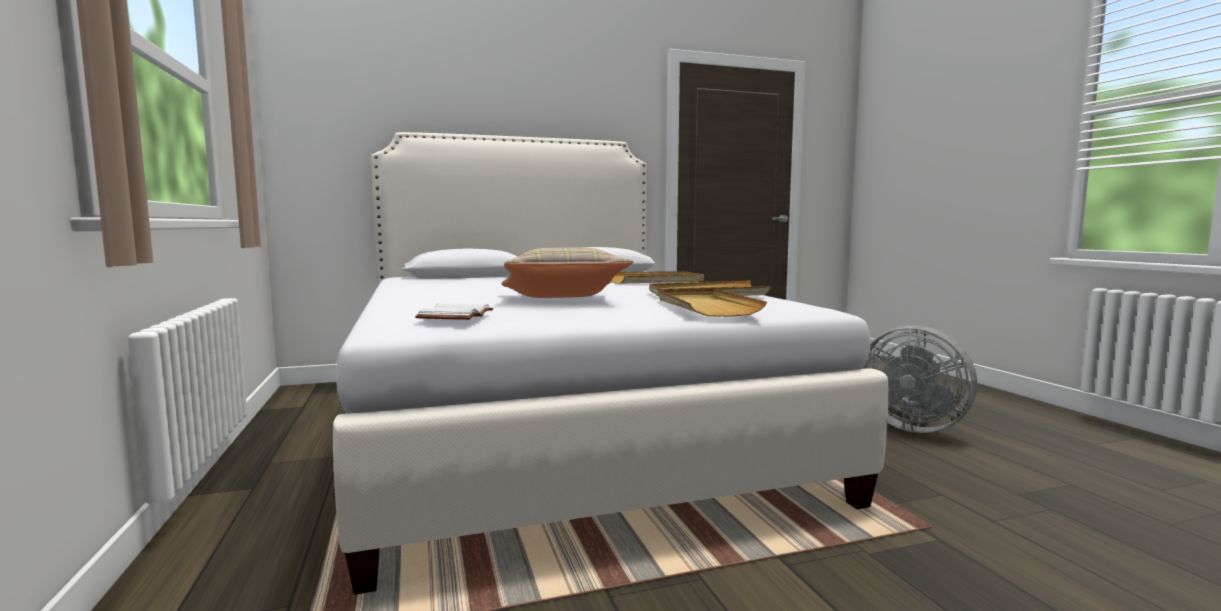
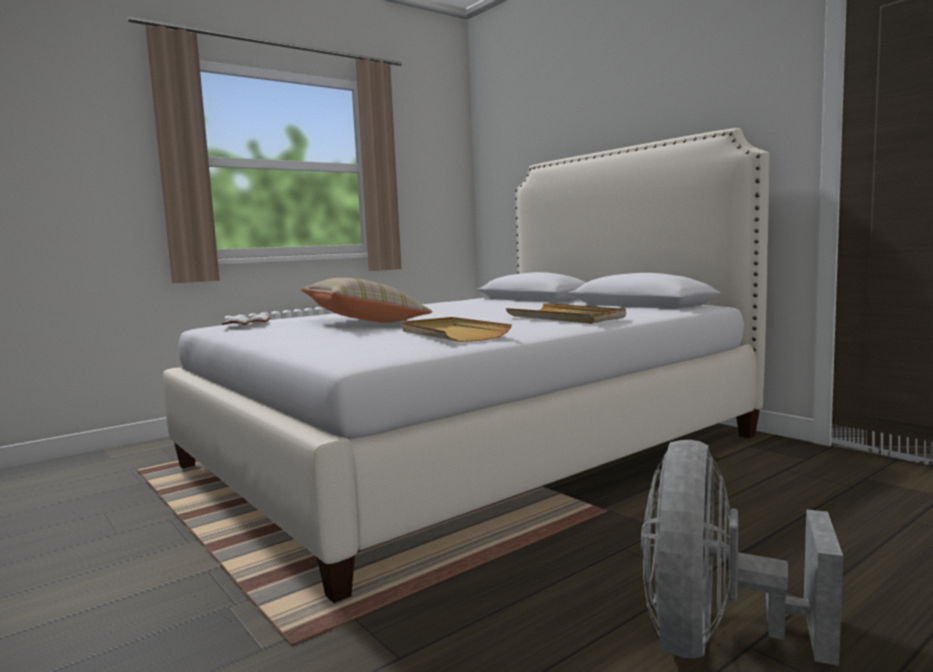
camera: 70 degrees right, 0 degrees up
(705, 307) = (337, 340): beige tray -> none

